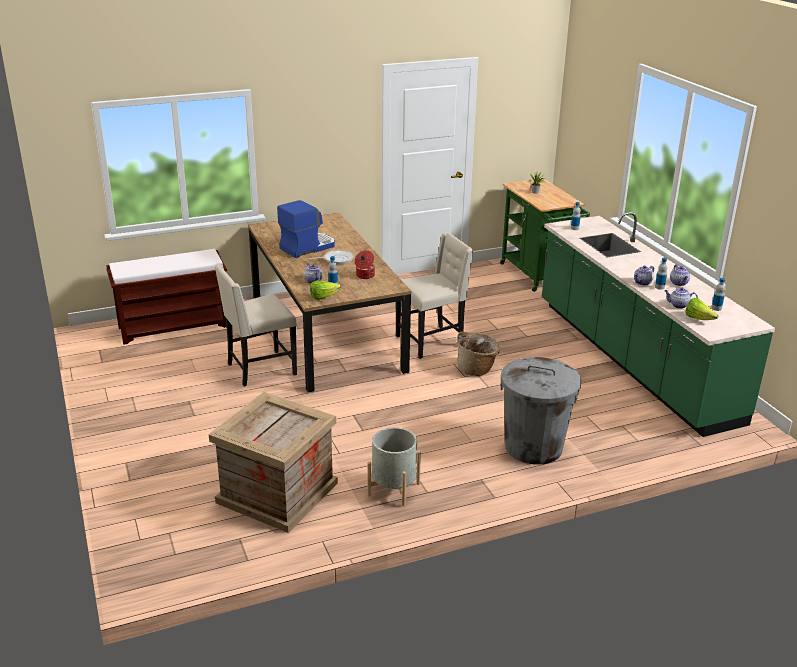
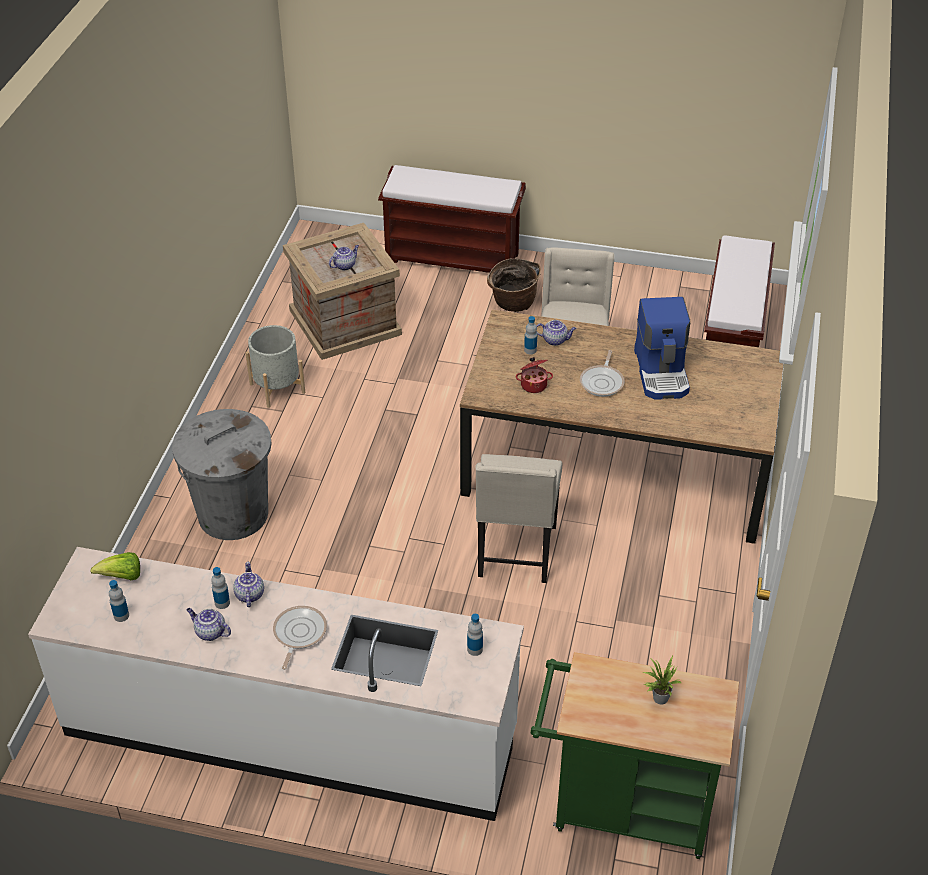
camera: 125 degrees right, 15 degrees up
(133, 473) = (453, 258): none -> brown bench
(323, 297) = (505, 331): lettuce -> none
(477, 369) = (414, 558): basket -> basket (513, 303)
(632, 360) = (291, 732): green counter -> white counter
(639, 264) = (298, 634): none -> frying pan
(678, 305) = (166, 584): teapot -> teapot (345, 265)

